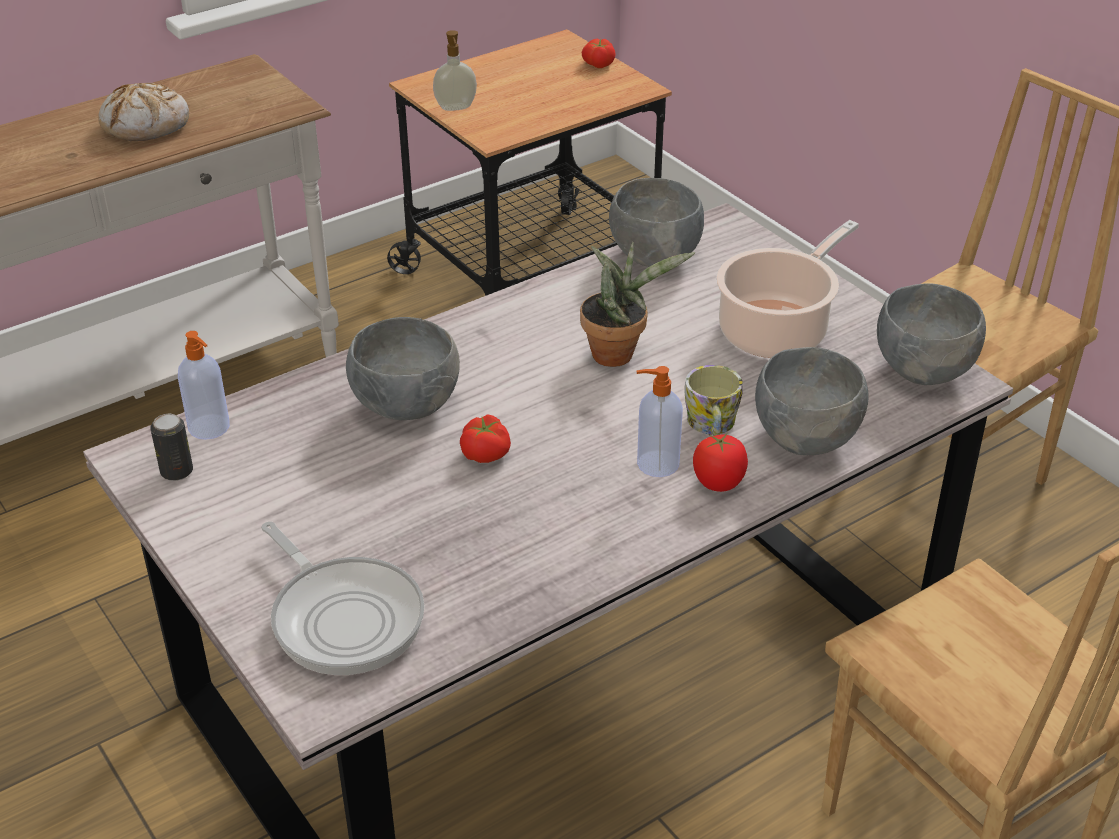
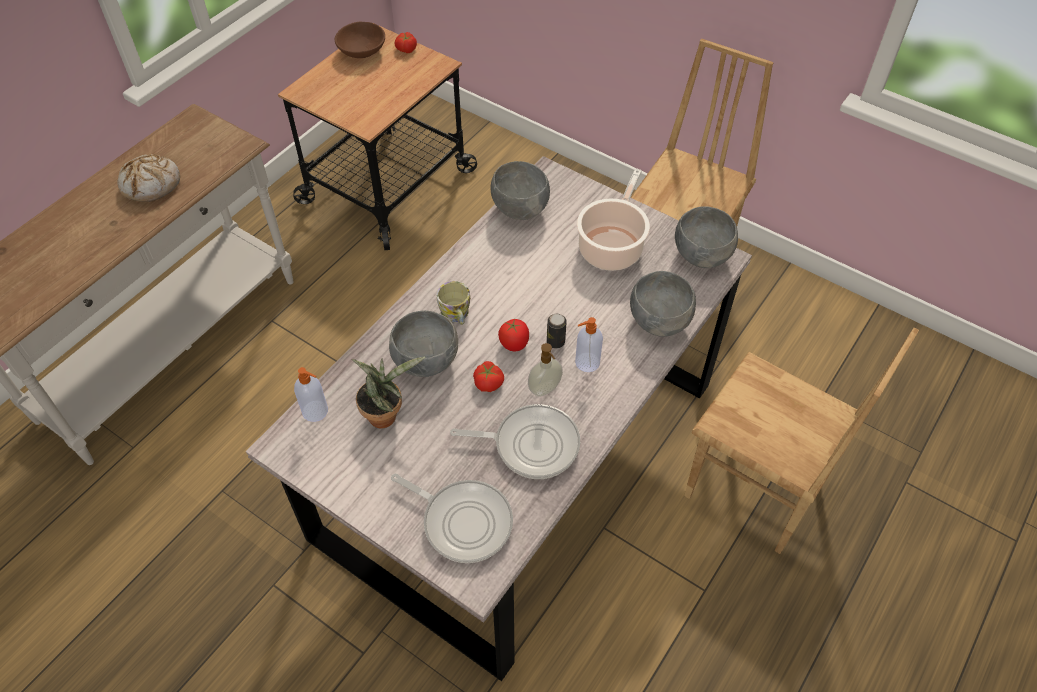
camera: 20 degrees left, 15 degrees up
(176, 472) = (312, 449): can -> can (555, 342)
(456, 108) = (332, 106): soap dispenser -> soap dispenser (545, 389)
(508, 546) = (531, 444): none -> frying pan
(534, 57) = (362, 52): none -> brown bowl
(618, 353) = (530, 288): potted plant -> potted plant (386, 414)
(711, 425) = (605, 327): mug -> mug (456, 315)
(719, 482) = (625, 366): tomato -> tomato (514, 344)

